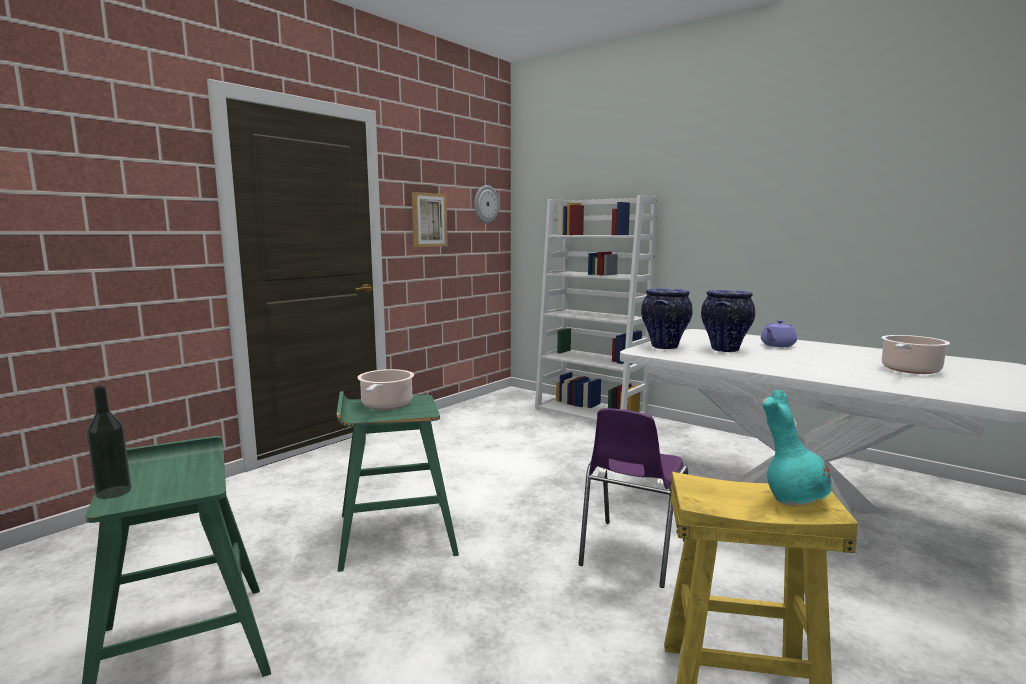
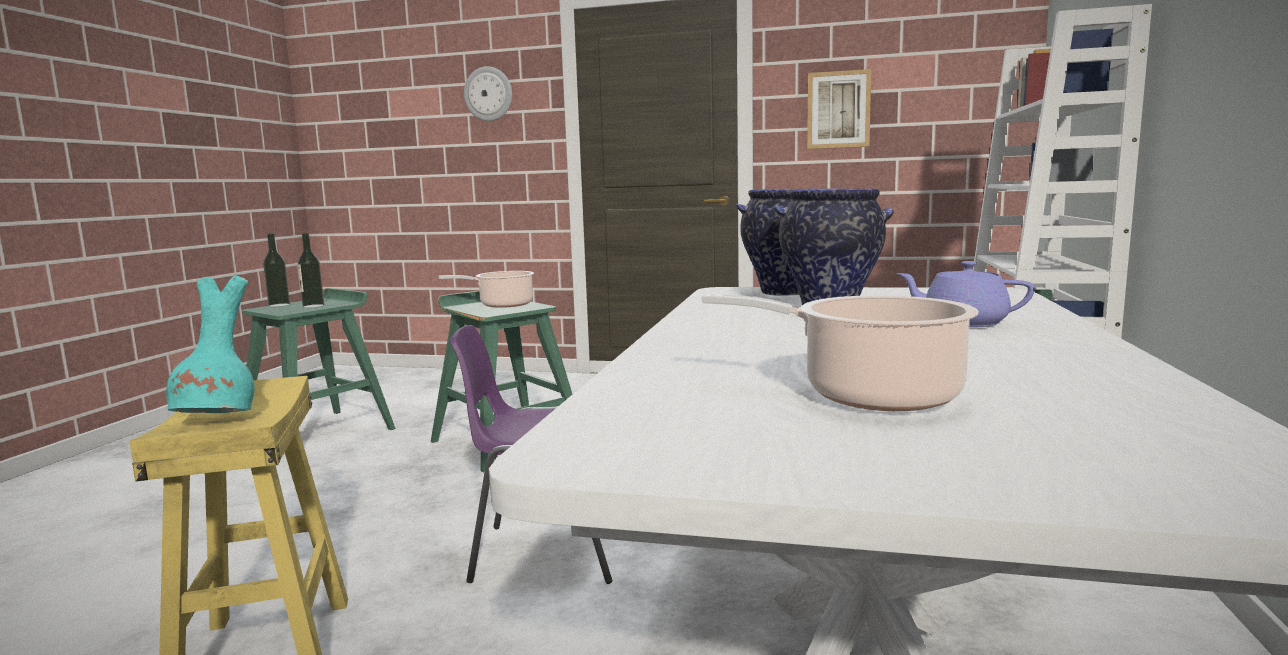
camera: 65 degrees right, 0 degrees up
(184, 473) = (313, 306): none -> bottle
(486, 204) = (970, 75): wall clock -> wall clock (488, 94)

